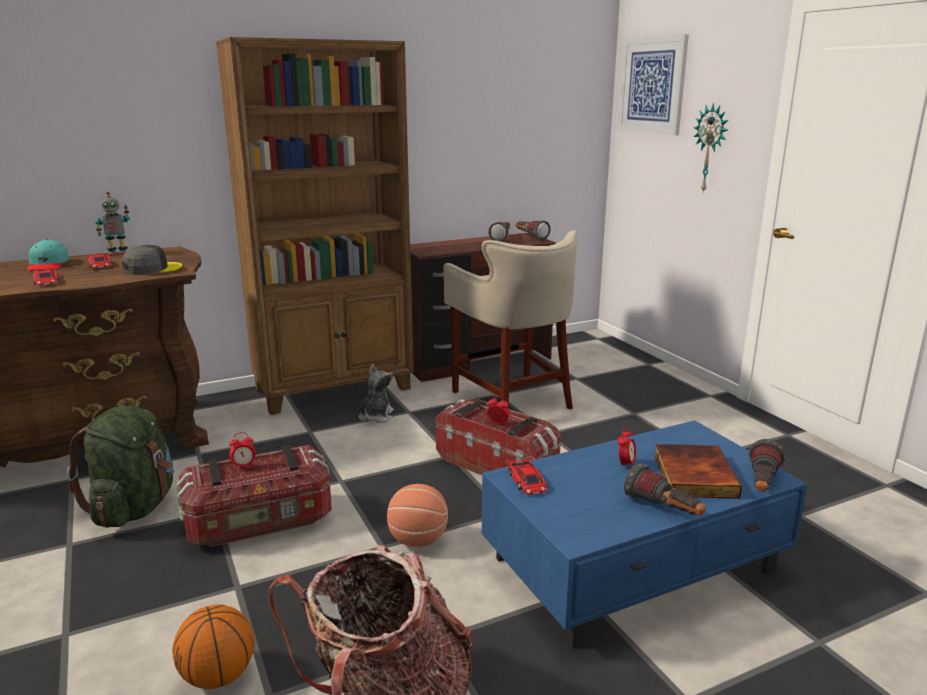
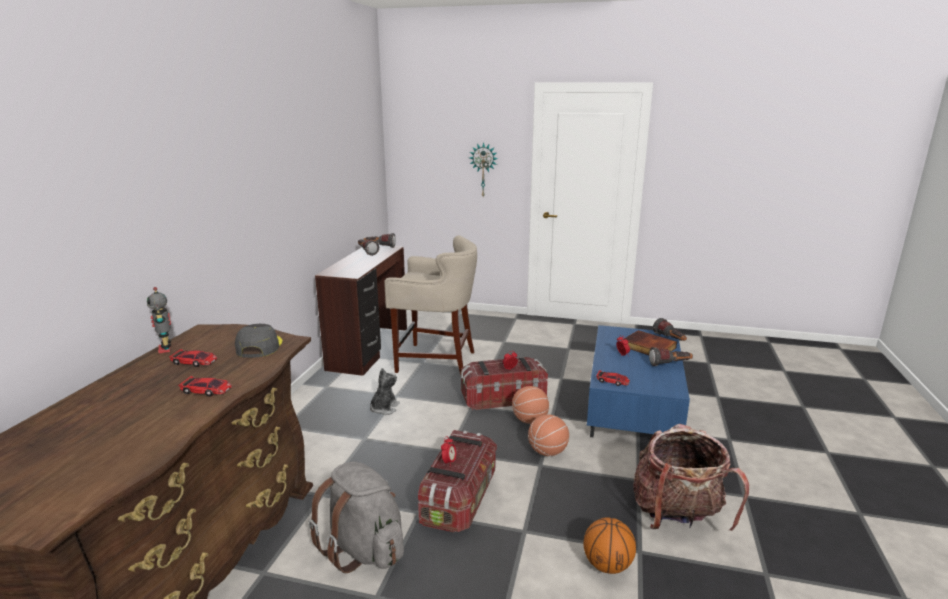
camera: 50 degrees left, 0 degrees up
(48, 265) = (137, 381): turquoise cap -> none
(118, 254) = (166, 349): toy robot -> toy robot turned 135 degrees clockwise
(134, 508) = (364, 549): green backpack -> grey backpack
(335, 389) = (315, 406): brown bookcase -> none
(375, 416) = (384, 408): plush toy -> plush toy turned 60 degrees clockwise
(473, 501) = (530, 420): none -> basketball
(652, 85) = (424, 131): picture -> none

